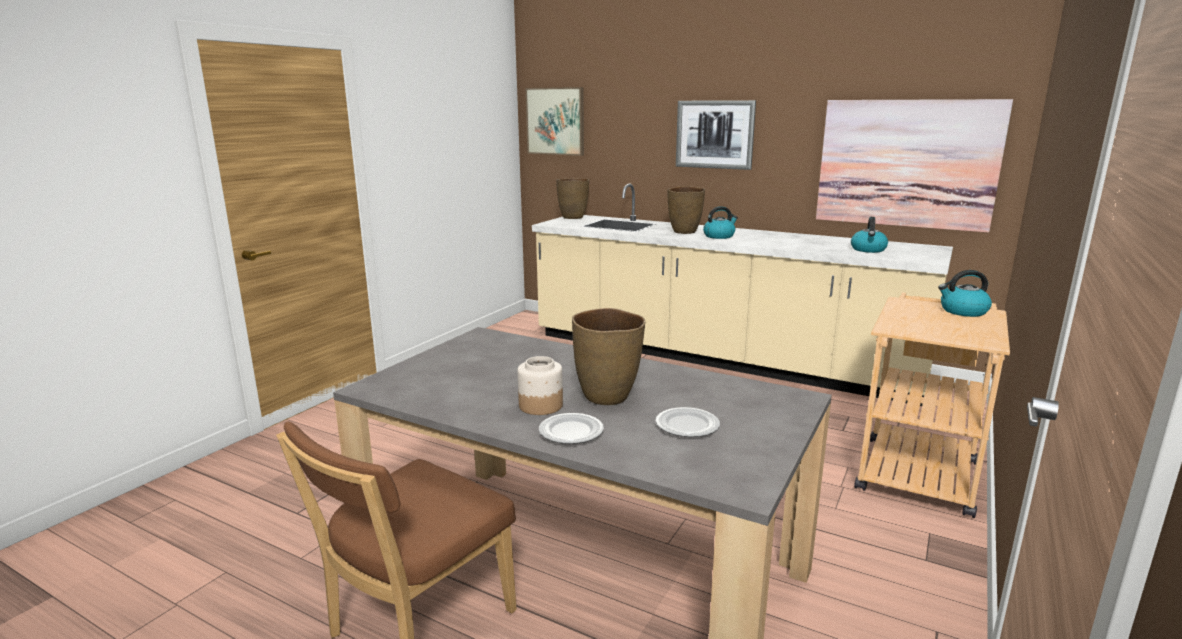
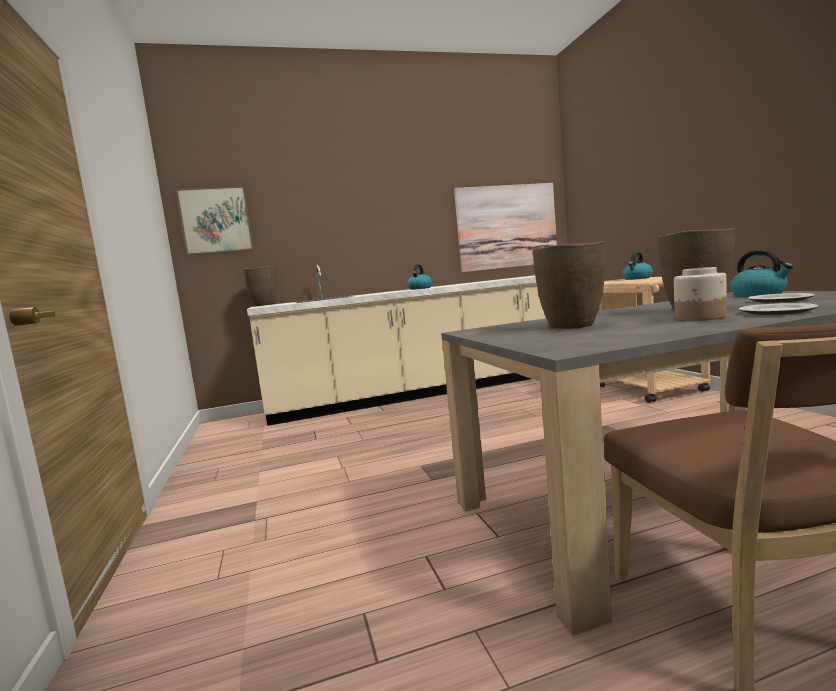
camera: 45 degrees left, 10 degrees down
(684, 232) = (388, 292): brown vase -> brown vase (573, 326)
(714, 134) = (377, 219): picture -> none
(868, 250) = (520, 277): kettle -> kettle (759, 294)

